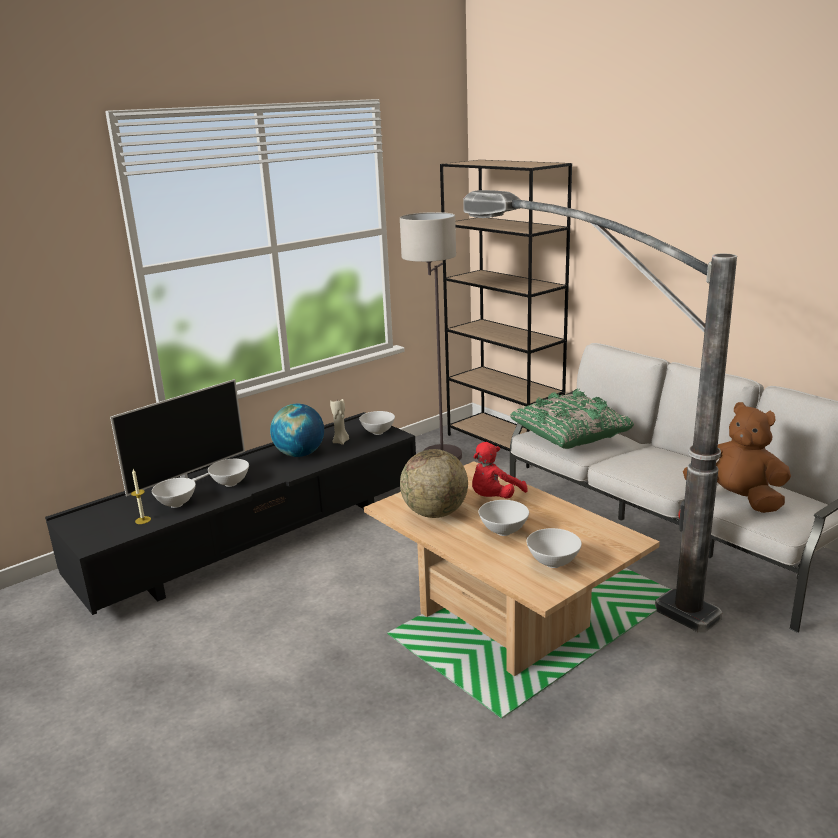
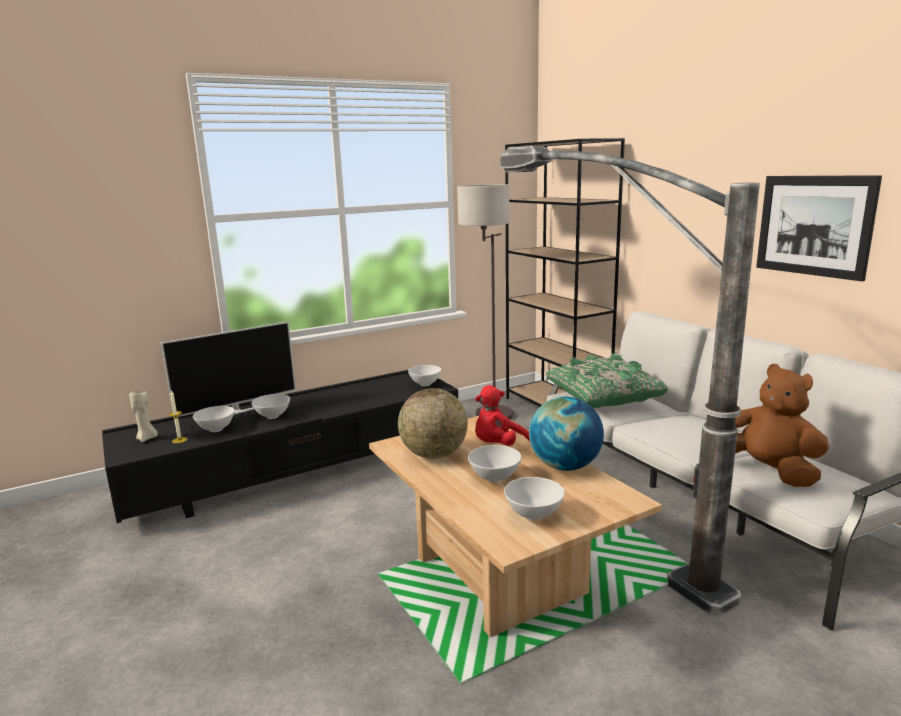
camera: 10 degrees right, 5 degrees down
(300, 454) = (346, 397): globe -> globe (565, 466)
(341, 442) = (388, 389): beige candle -> beige candle (147, 438)
(765, 264) = (814, 225): none -> picture

